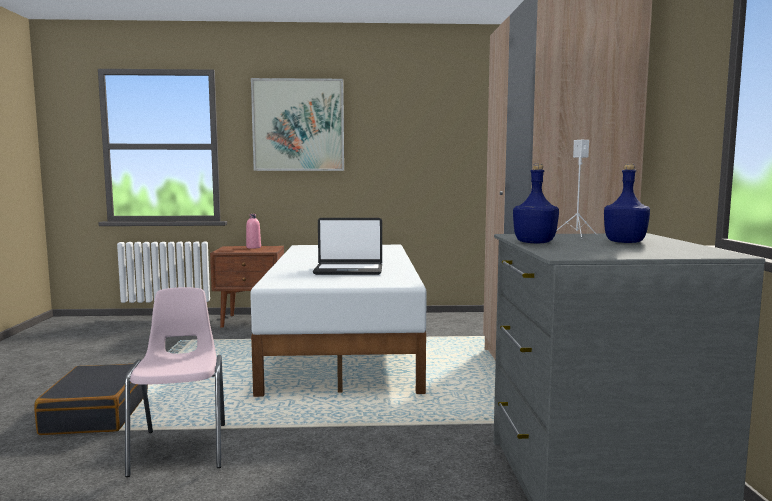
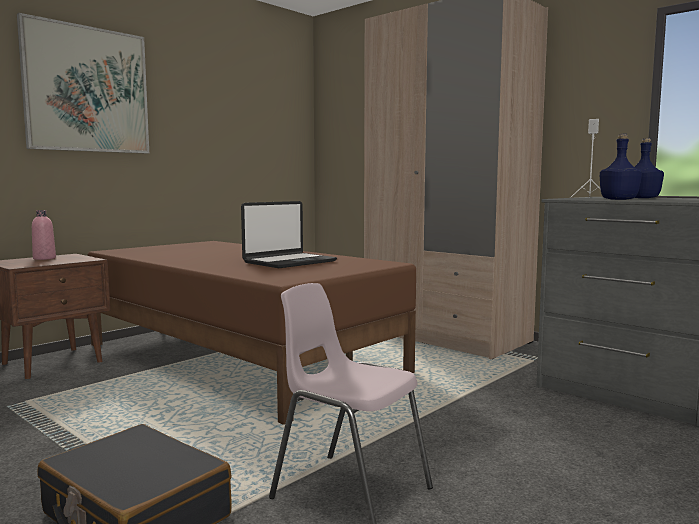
camera: 45 degrees left, 0 degrees up
(345, 345) = (240, 357): white bed -> brown bed

